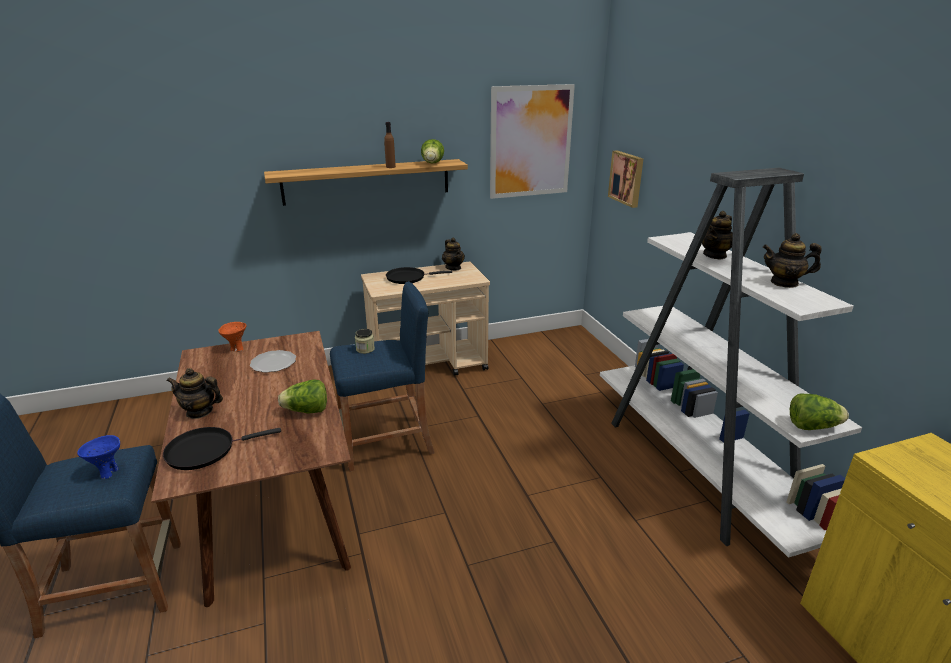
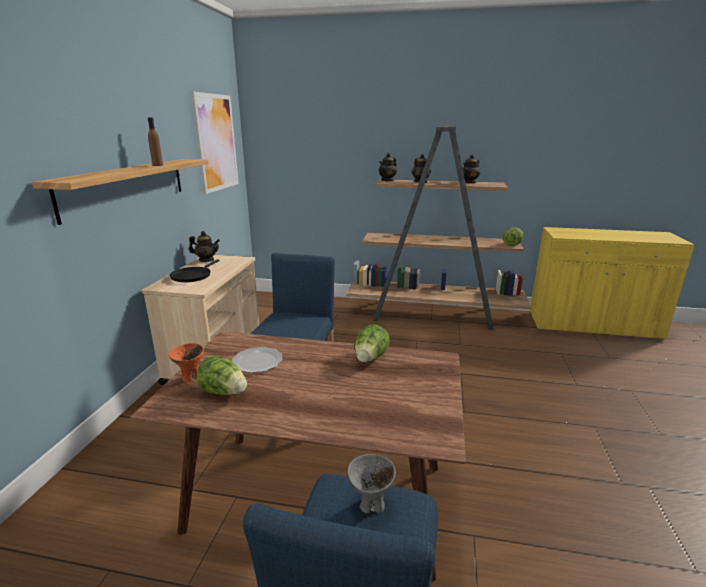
camera: 60 degrees left, 5 degrees down
(108, 472) = (371, 505): blue bowl -> grey bowl
(199, 411) = (311, 416): teapot -> teapot (387, 180)
(205, 450) = (394, 419): black frying pan -> none
(365, 349) = (280, 323): jar -> none
(432, 164) = (181, 161): lettuce -> lettuce (224, 392)
(627, 178) = (289, 163): picture -> none
(698, 470) = (434, 314): white bookcase -> brown bookcase

